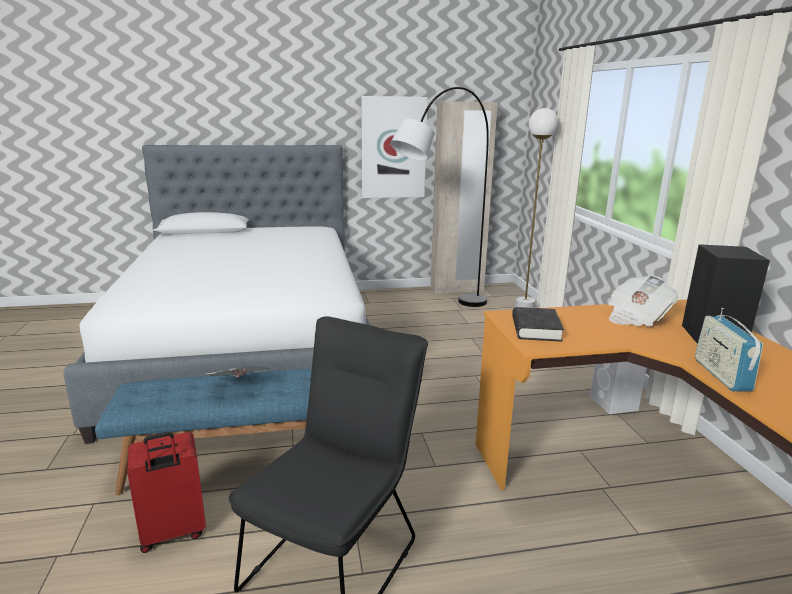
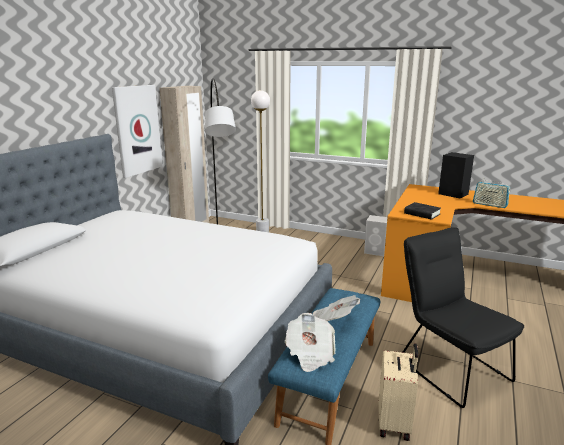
camera: 55 degrees left, 0 degrees up
(173, 533) = (395, 423): red suitcase -> beige suitcase
(636, 317) = (423, 196): newspaper -> newspaper (310, 354)

